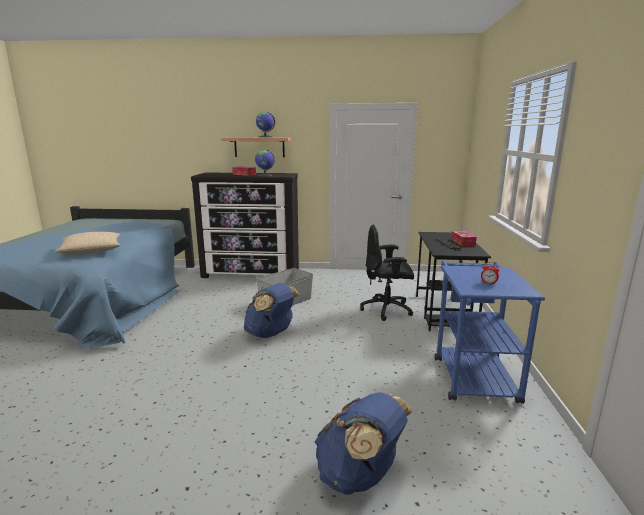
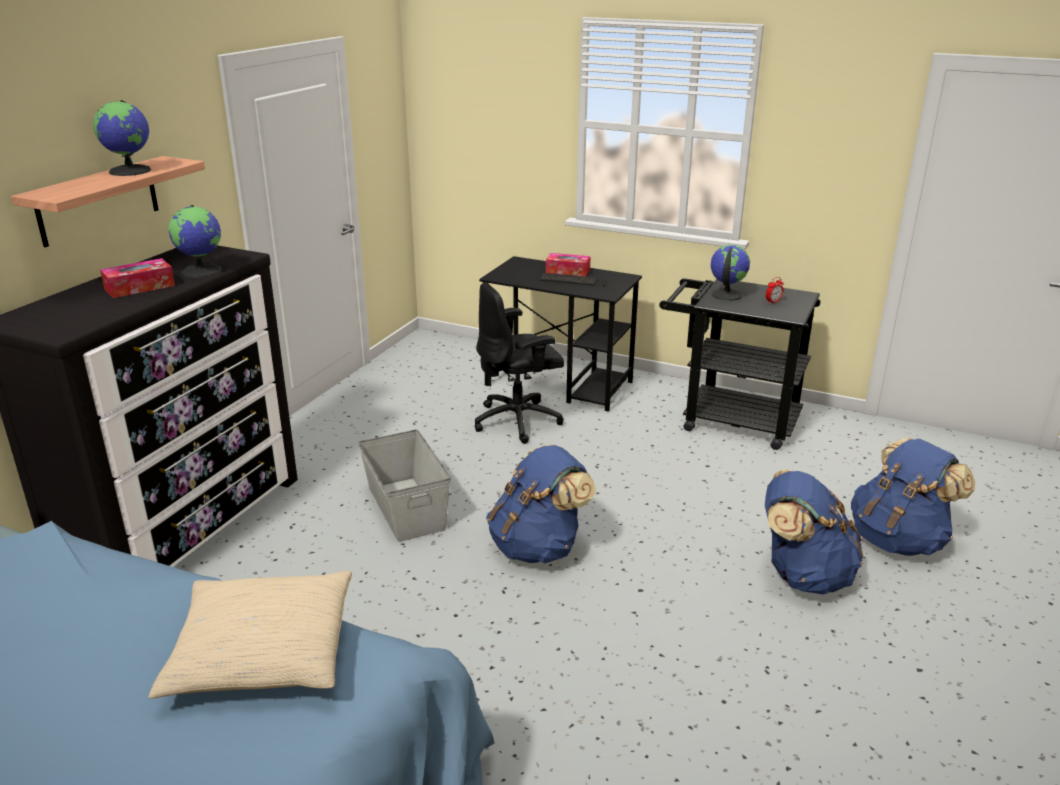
camera: 70 degrees left, 10 degrees up
(283, 423) = (802, 575): none -> blue backpack
(387, 310) = (518, 421): black office chair -> black office chair turned 45 degrees clockwise
(472, 374) = (729, 420): blue cart -> black cart
(477, 270) = (726, 295): none -> globe

